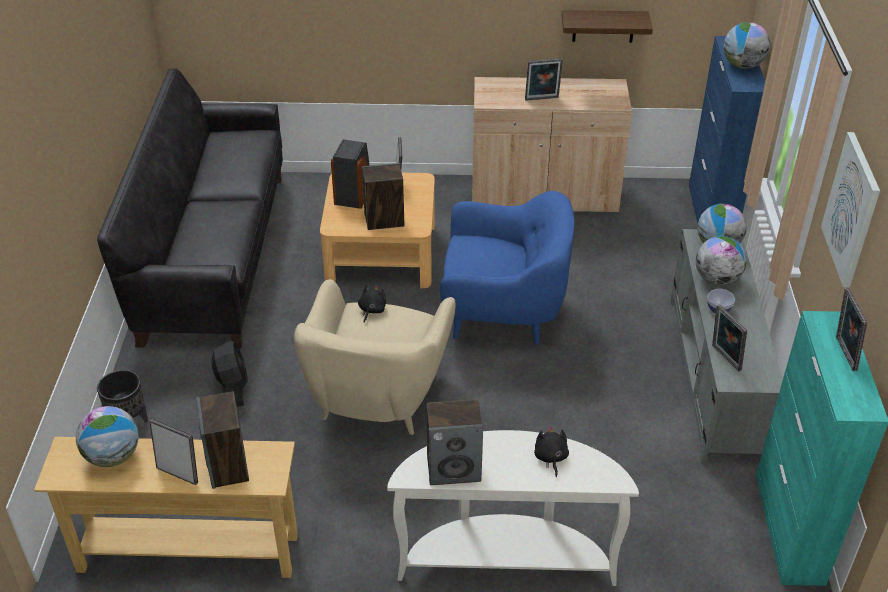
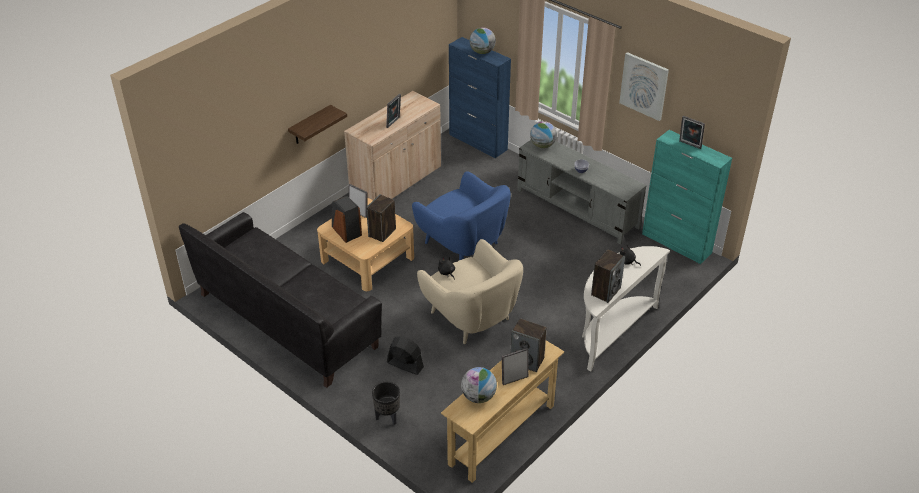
camera: 50 degrees left, 0 degrees up
(503, 312) = (463, 244): blue armchair -> blue armchair turned 90 degrees clockwise
(603, 26) = (396, 66): shelf -> shelf (310, 125)
(717, 279) = (562, 159): globe -> none
(724, 358) = (610, 187): picture frame -> none

